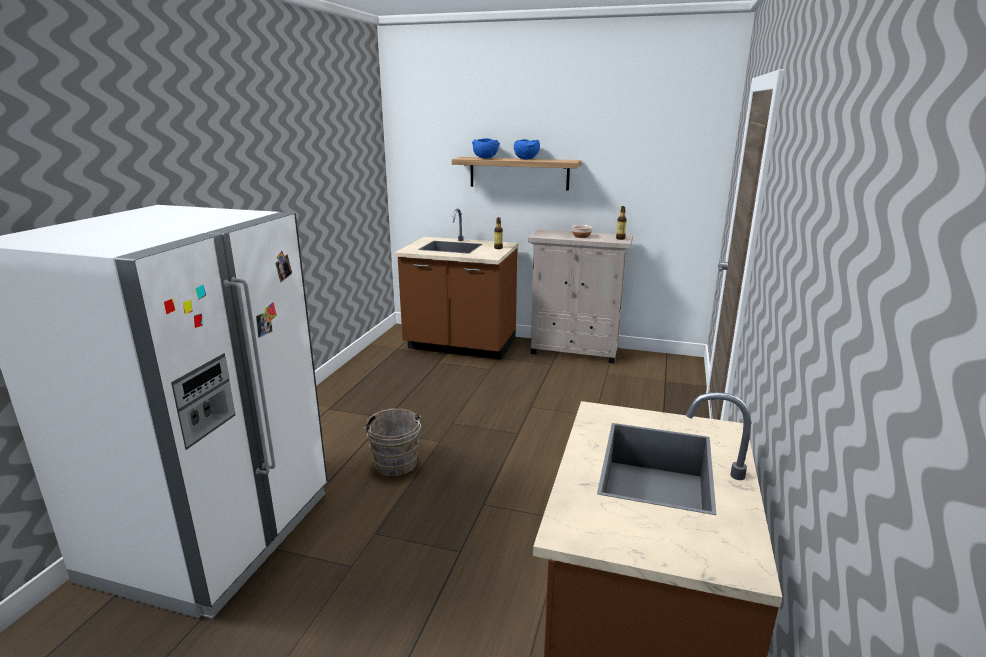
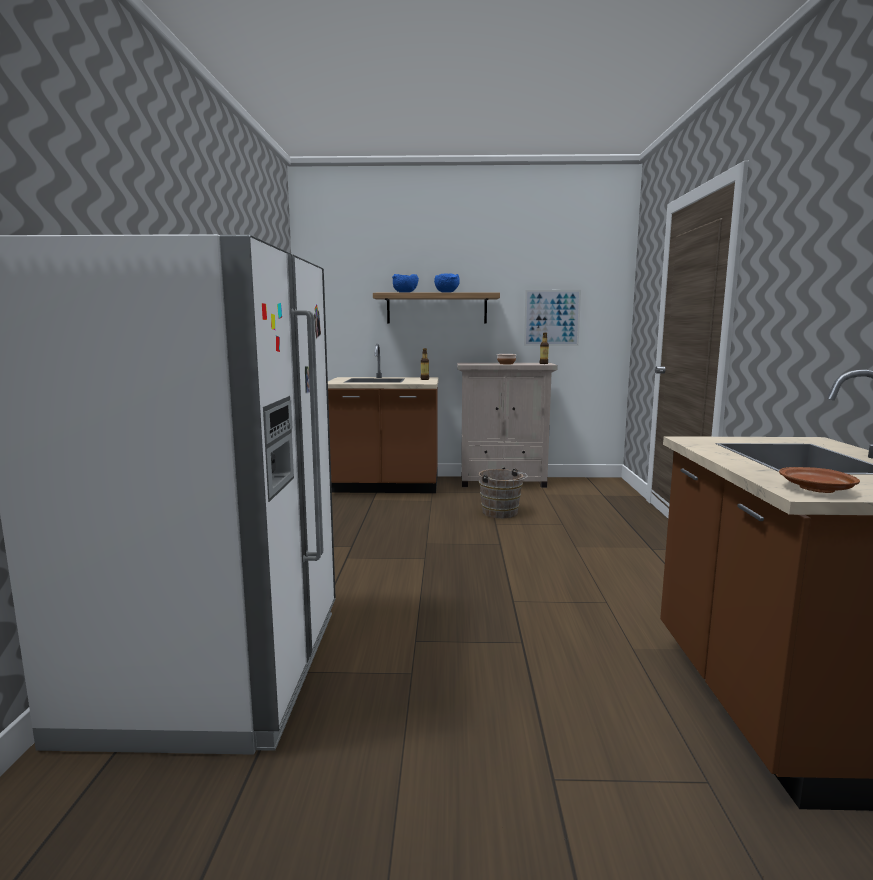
camera: 15 degrees left, 10 degrees down
(396, 466) = (393, 583): brown bucket -> brown bucket (501, 513)
(585, 529) = (816, 489): none -> brown plate
(638, 187) = (552, 318): none -> picture

